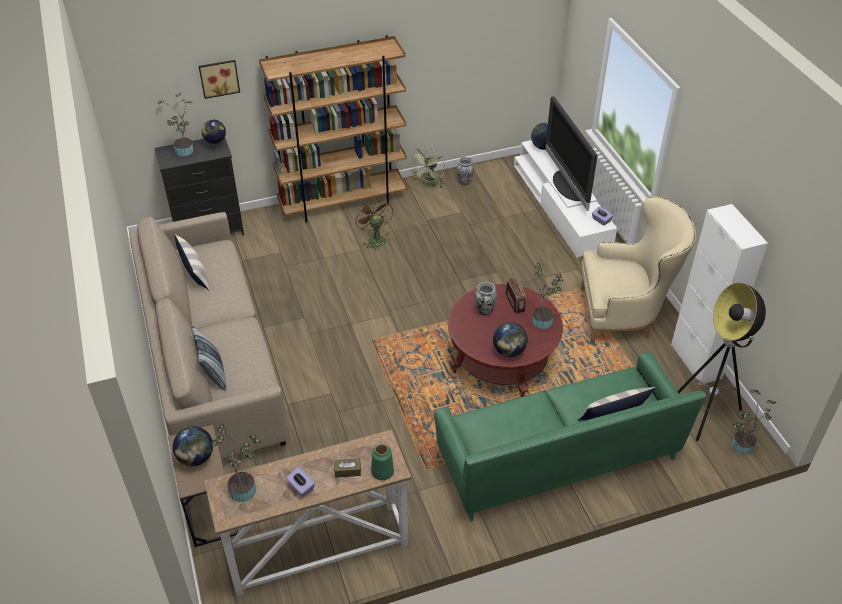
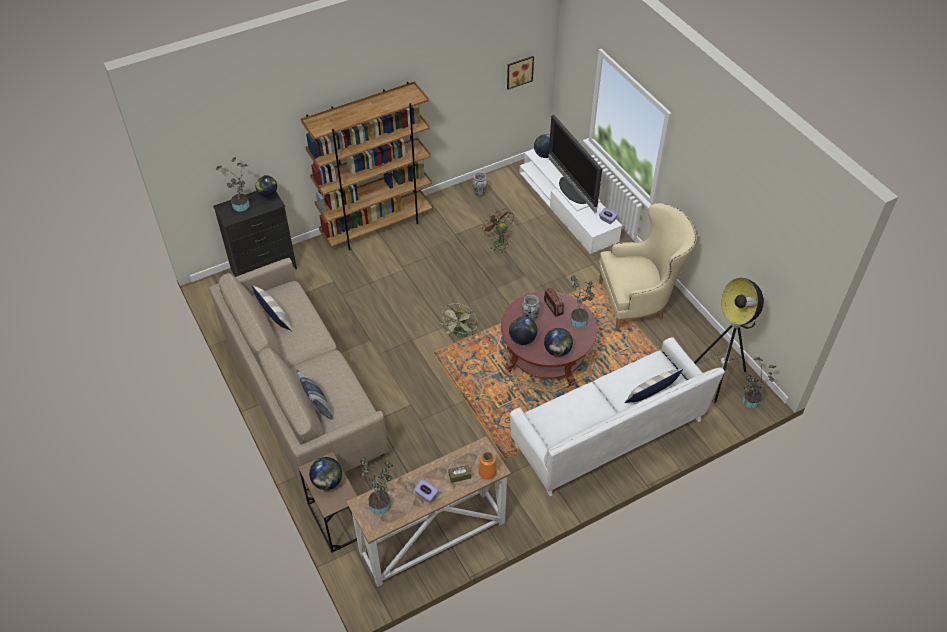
camera: 10 degrees left, 5 degrees up
(219, 78) = (266, 138): picture -> picture (519, 71)
(375, 238) = (413, 258): brown fan -> brown fan (498, 242)
(383, 471) = (487, 472): green vase -> orange vase
(429, 185) = (449, 200): green fan -> green fan (461, 334)
(470, 333) = (522, 339): none -> globe
(558, 458) = (608, 433): green sofa -> white sofa
(696, 361) = (703, 334): white cabinet -> none

